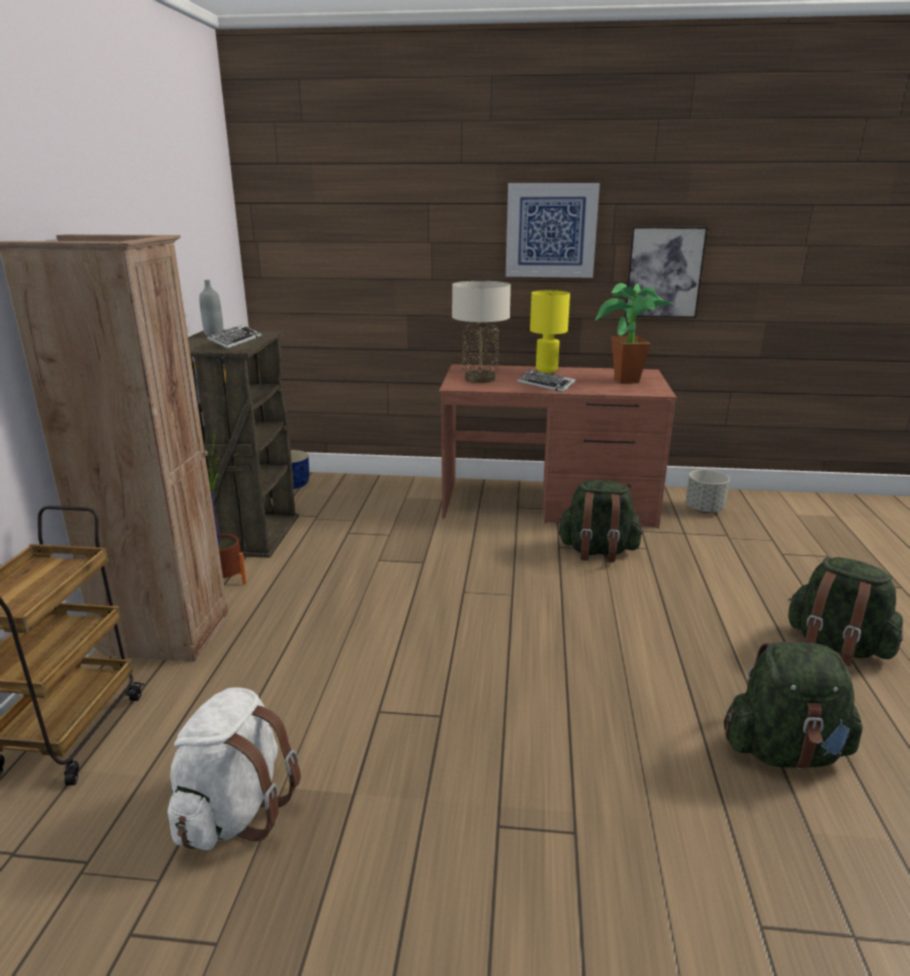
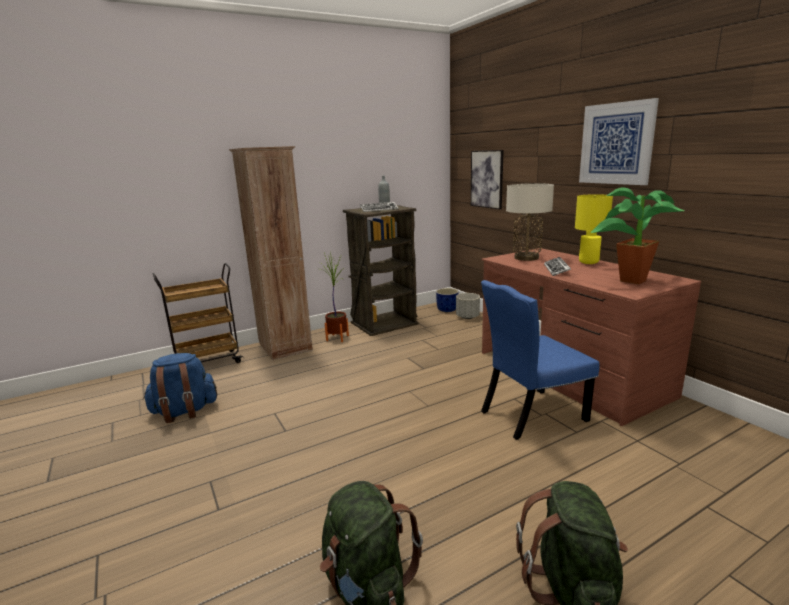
camera: 55 degrees right, 5 degrees down
(235, 811) = (184, 411): white backpack -> blue backpack
(597, 551) = (533, 414): green backpack -> blue chair
(664, 272) = (717, 182): picture -> picture (487, 179)
(703, 509) = (704, 436): grey planter -> grey planter (467, 317)

